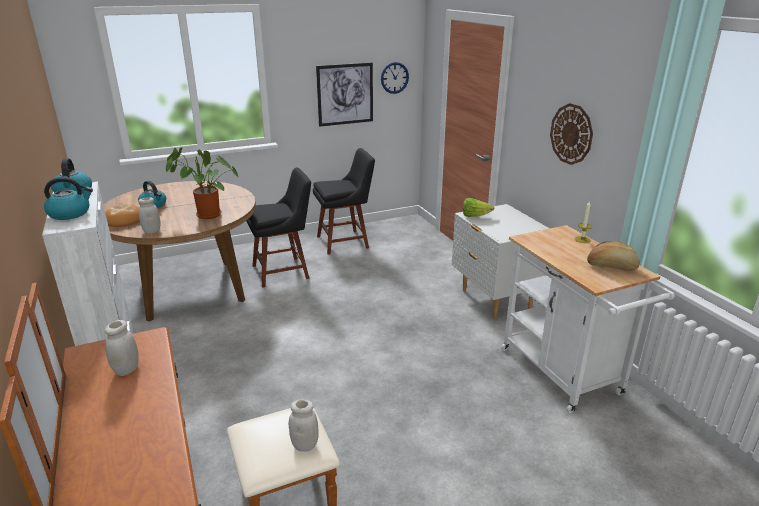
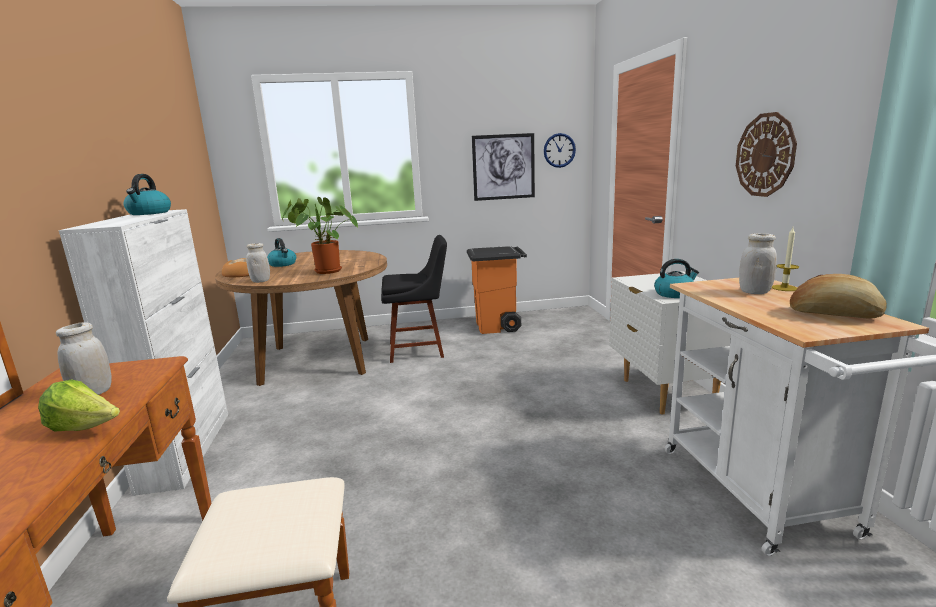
camera: 15 degrees right, 10 degrees down
(70, 213) = (116, 221): kettle -> kettle (674, 294)
(305, 445) = (290, 533): white jar -> white jar (754, 292)
(345, 241) = (498, 326): black chair -> orange trash can
(474, 216) = (636, 280): lettuce -> lettuce (86, 428)

